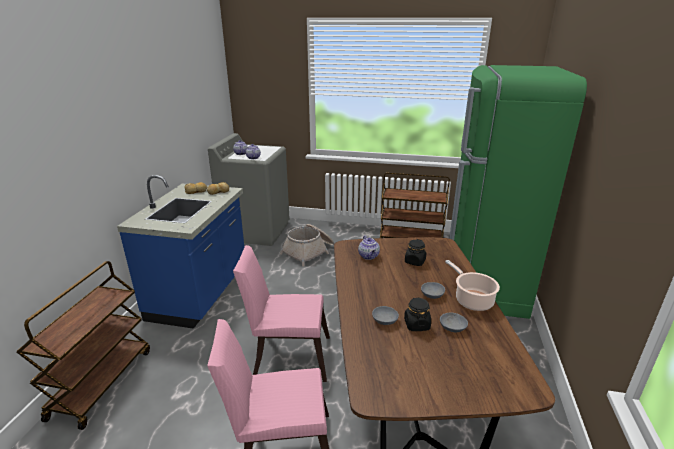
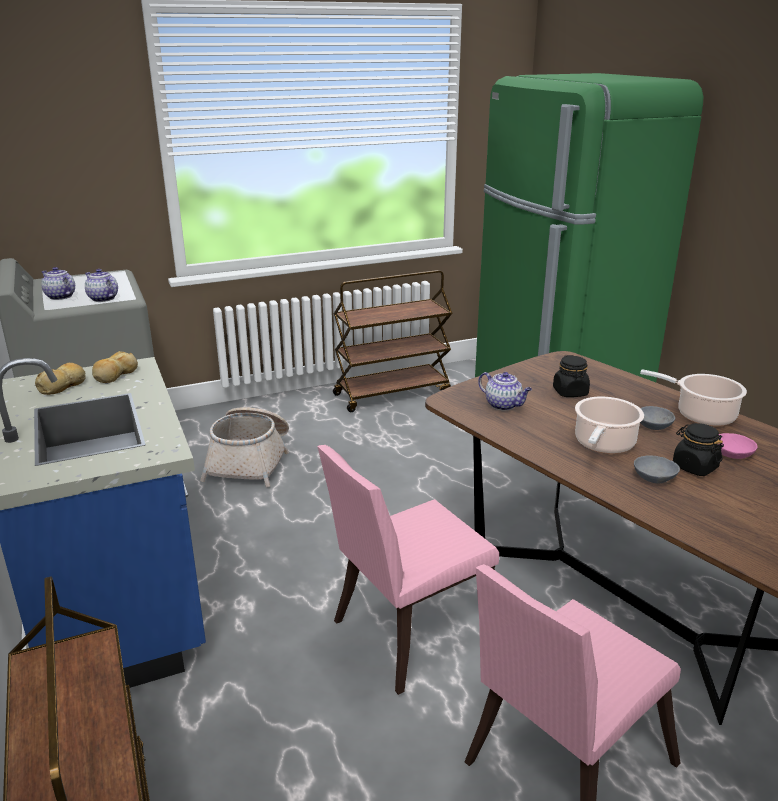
camera: 35 degrees left, 0 degrees up
(386, 294) = (603, 444): none -> cooking pot
(452, 328) = (733, 454): grey bowl -> pink bowl

